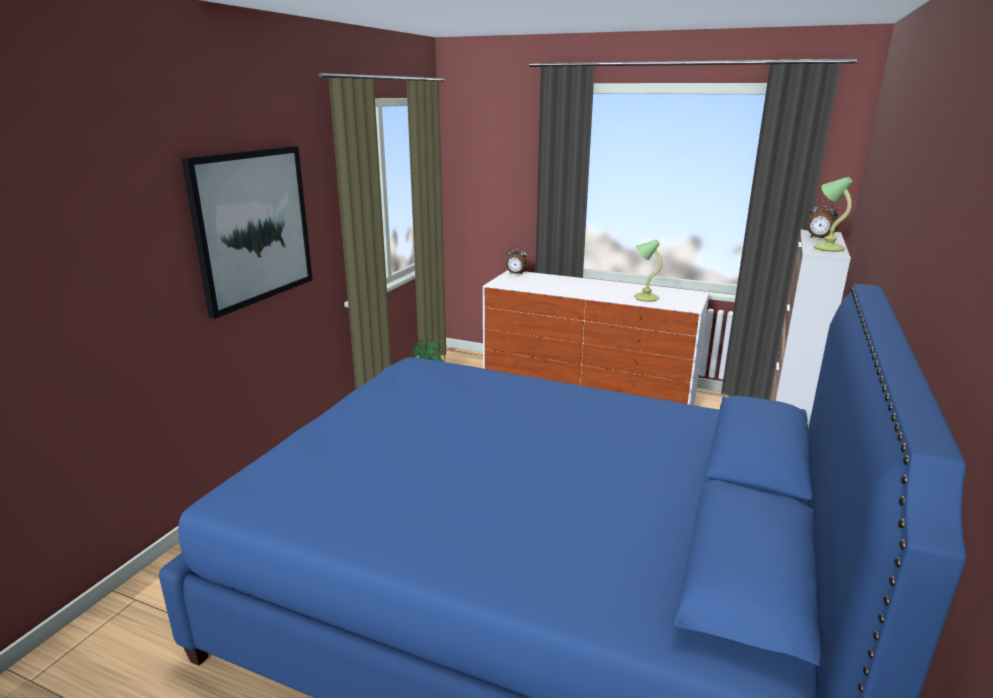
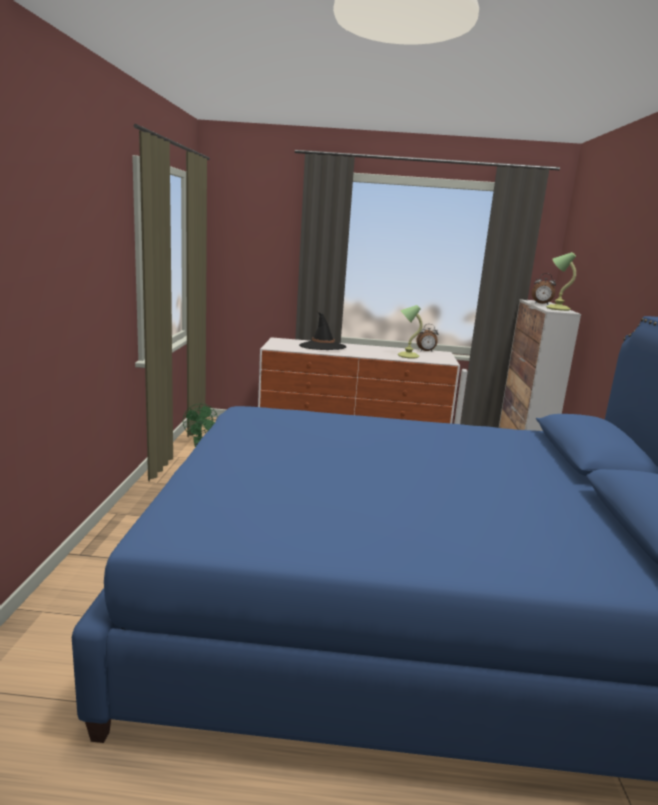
camera: 20 degrees left, 5 degrees down
(253, 227) = (75, 270): picture -> none
(516, 274) = (282, 340): alarm clock -> alarm clock (426, 351)
(554, 283) = (322, 346): none -> black hat

